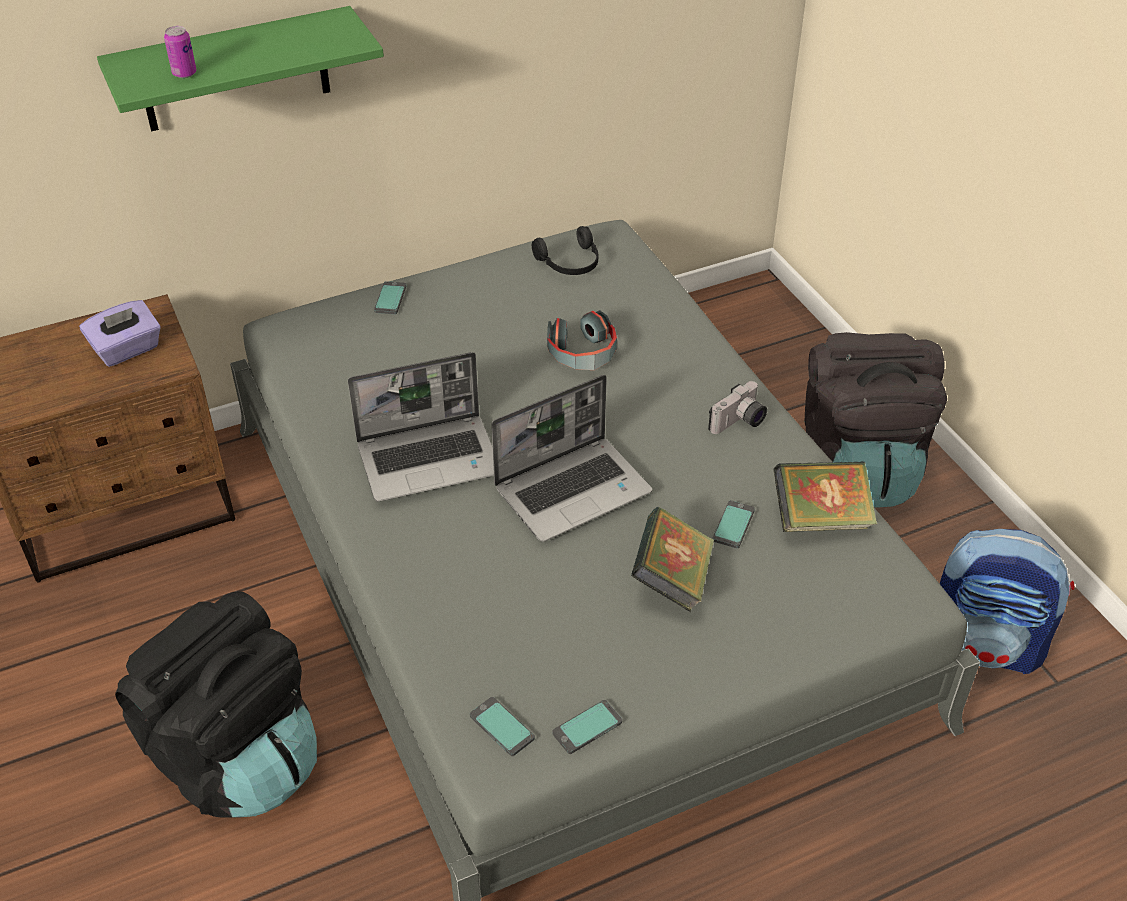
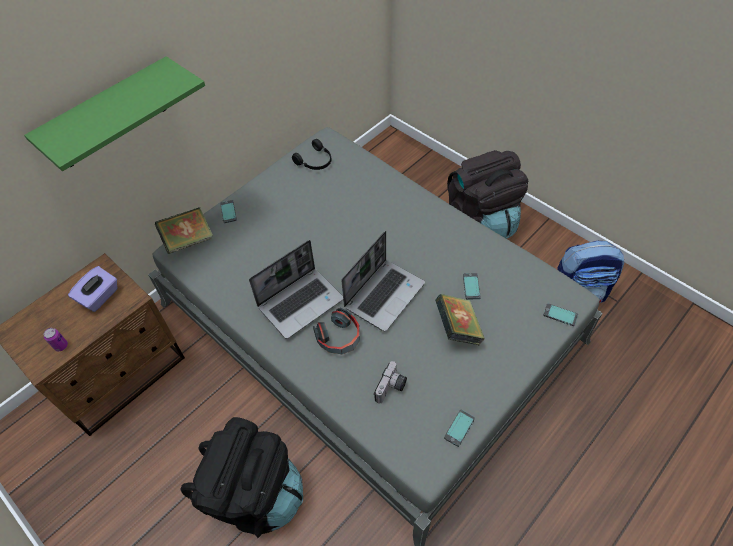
camera: 20 degrees left, 10 degrees up
(184, 73) = (90, 132): can -> can (61, 346)
(501, 727) = (417, 445): phone -> phone (560, 315)
(582, 353) = (348, 213): headphones -> headphones (339, 338)
(739, 423) = (445, 227): camera -> camera (391, 388)
(820, 518) = (510, 268): book -> book (188, 240)

